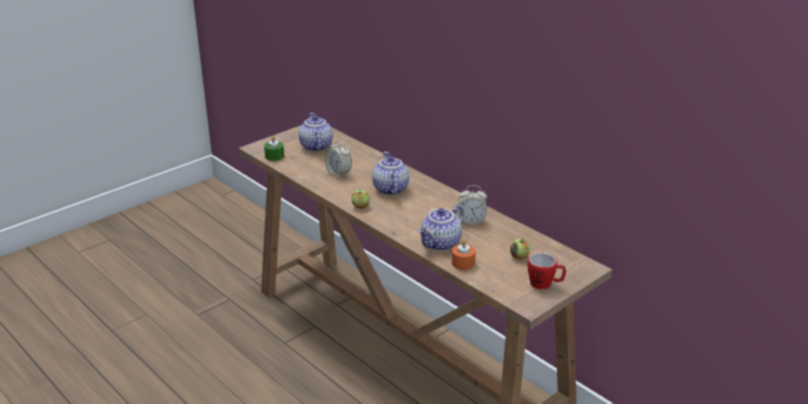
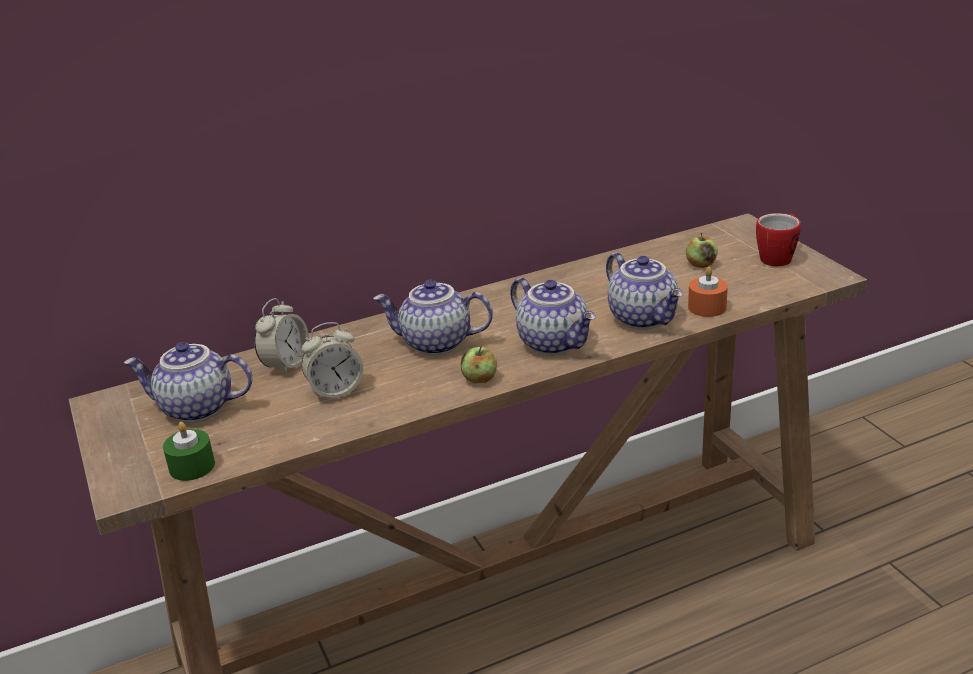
camera: 70 degrees left, 0 degrees up
(403, 221) = (555, 343): none -> teapot
(471, 221) = (585, 286): alarm clock -> alarm clock (286, 365)

